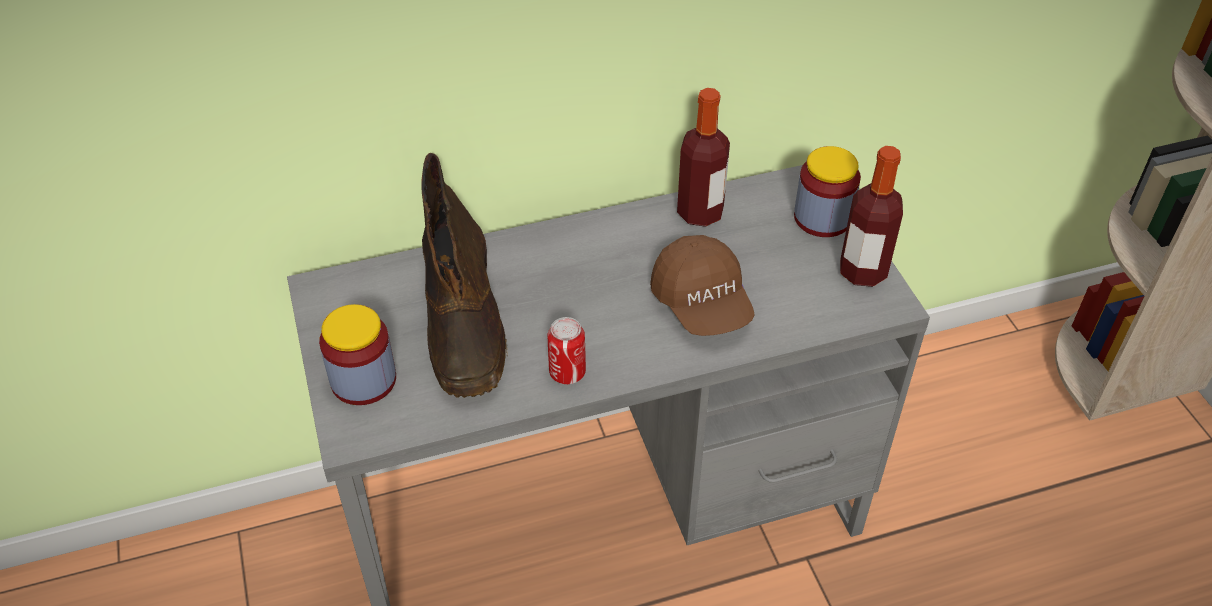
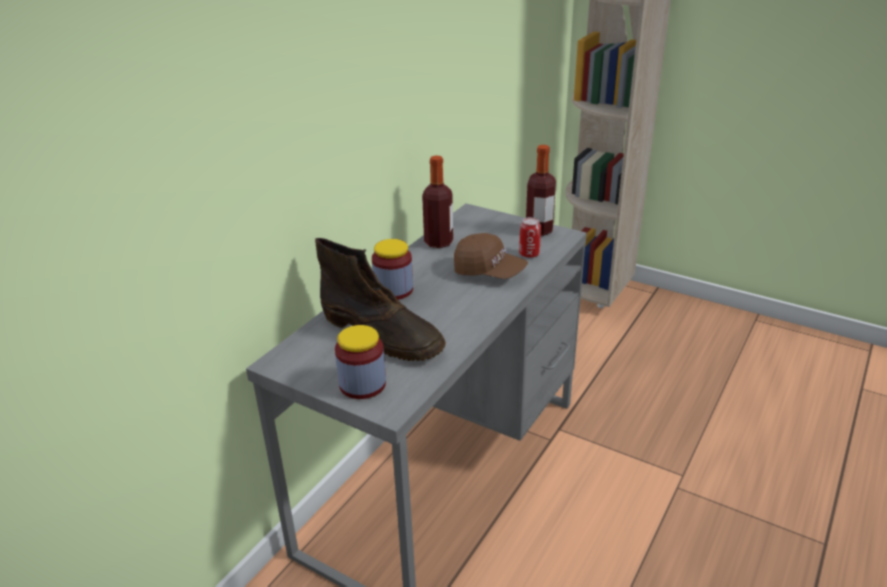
camera: 40 degrees left, 15 degrees down
(567, 372) = (465, 325): can -> can (529, 254)
(822, 218) = (495, 221): jar -> jar (393, 290)

